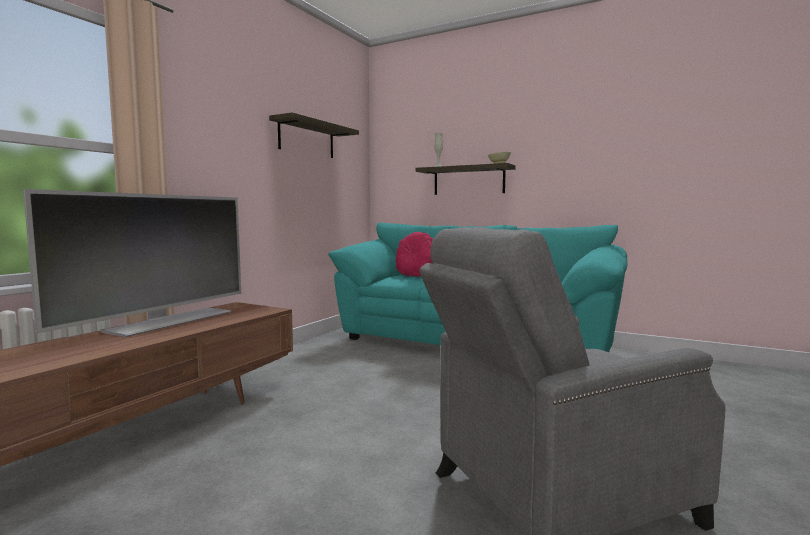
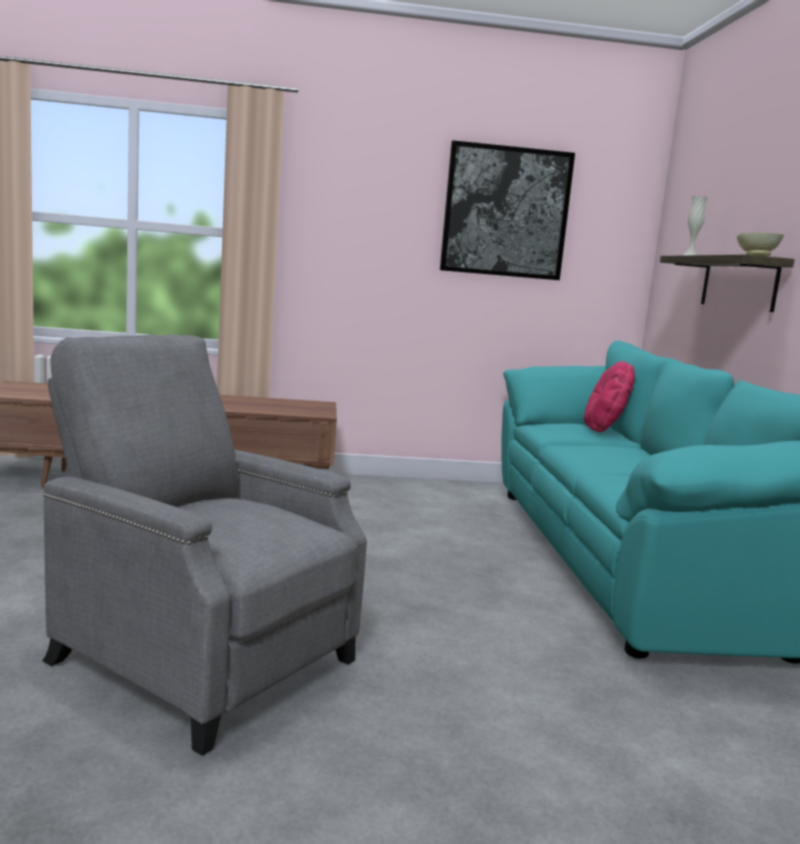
camera: 55 degrees right, 5 degrees up
(169, 321) = (234, 399): television -> none
(307, 139) = (505, 212): shelf -> picture

